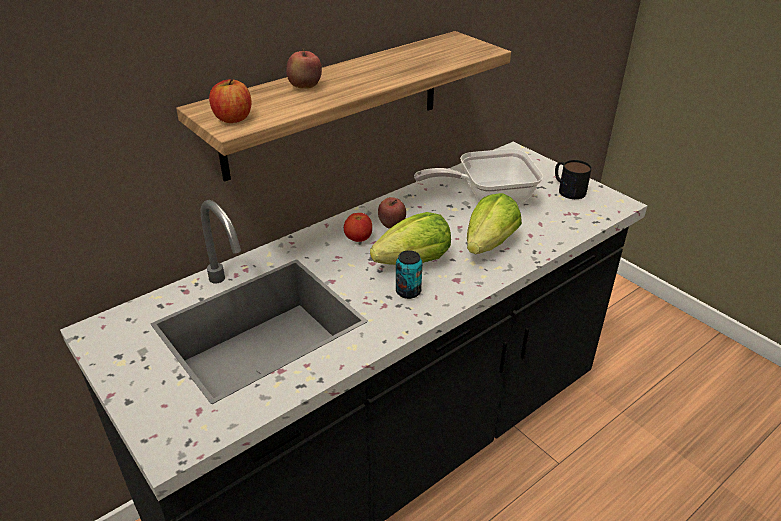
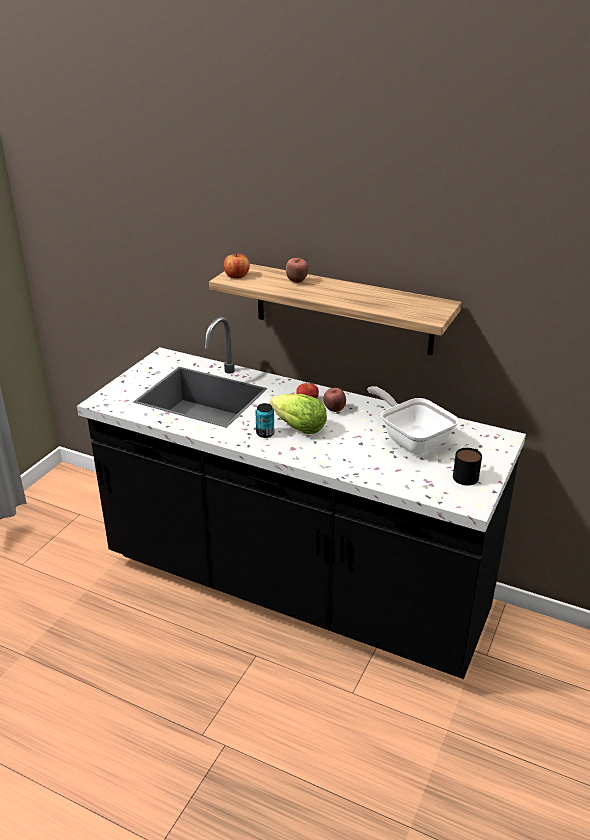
camera: 65 degrees right, 5 degrees down
(489, 244) = (347, 453): lettuce -> none

